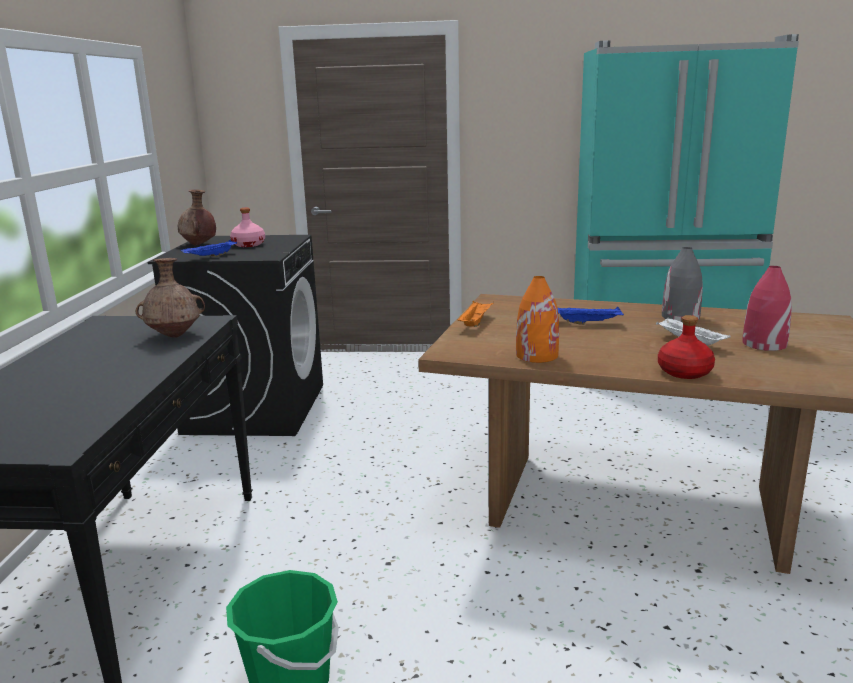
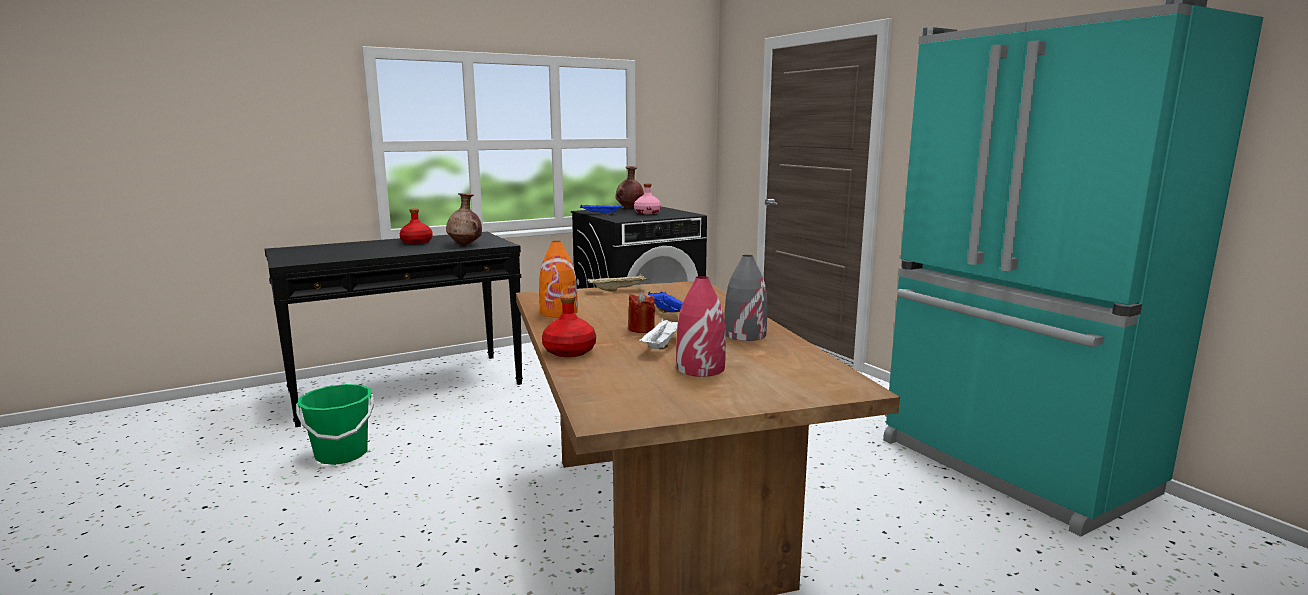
camera: 55 degrees right, 5 degrees down
(84, 355) = (417, 242): none -> red bottle
(475, 323) = (618, 290): orange tray -> beige tray
(633, 339) = (641, 329): none -> red candle

